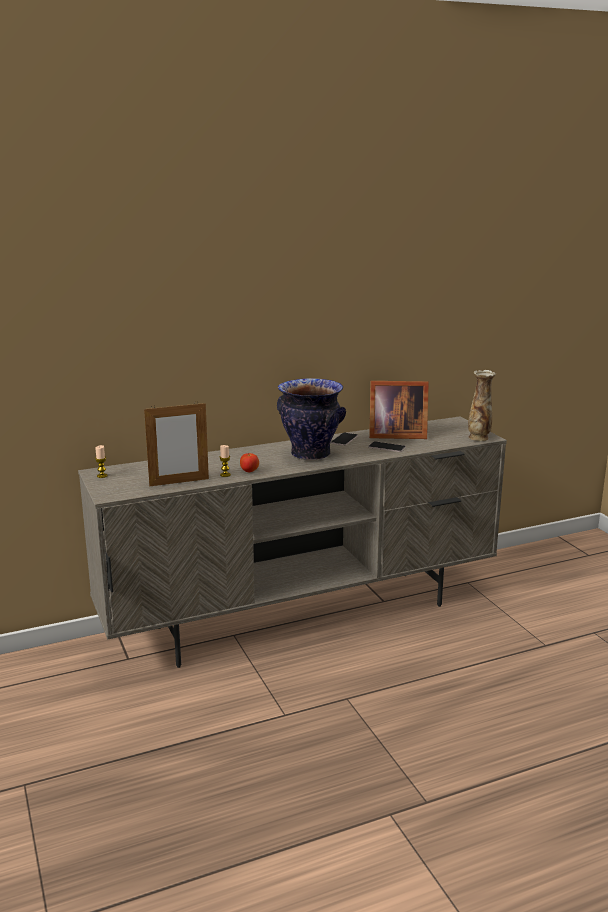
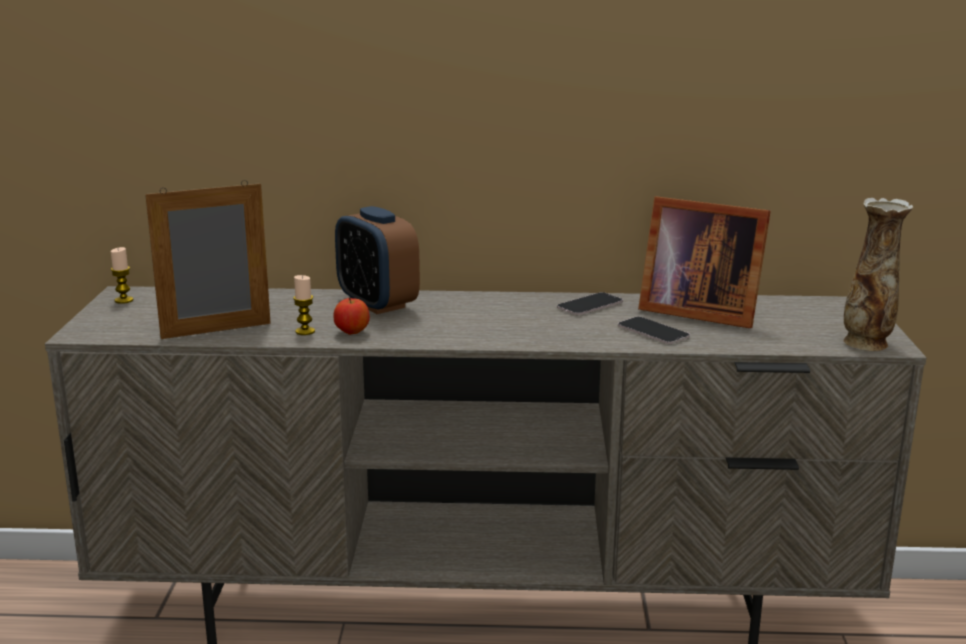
camera: 25 degrees right, 0 degrees up
(179, 482) = (216, 331): picture frame -> picture frame turned 150 degrees clockwise
(241, 455) = (377, 304): none -> alarm clock
(311, 454) = (496, 321): vase -> none

